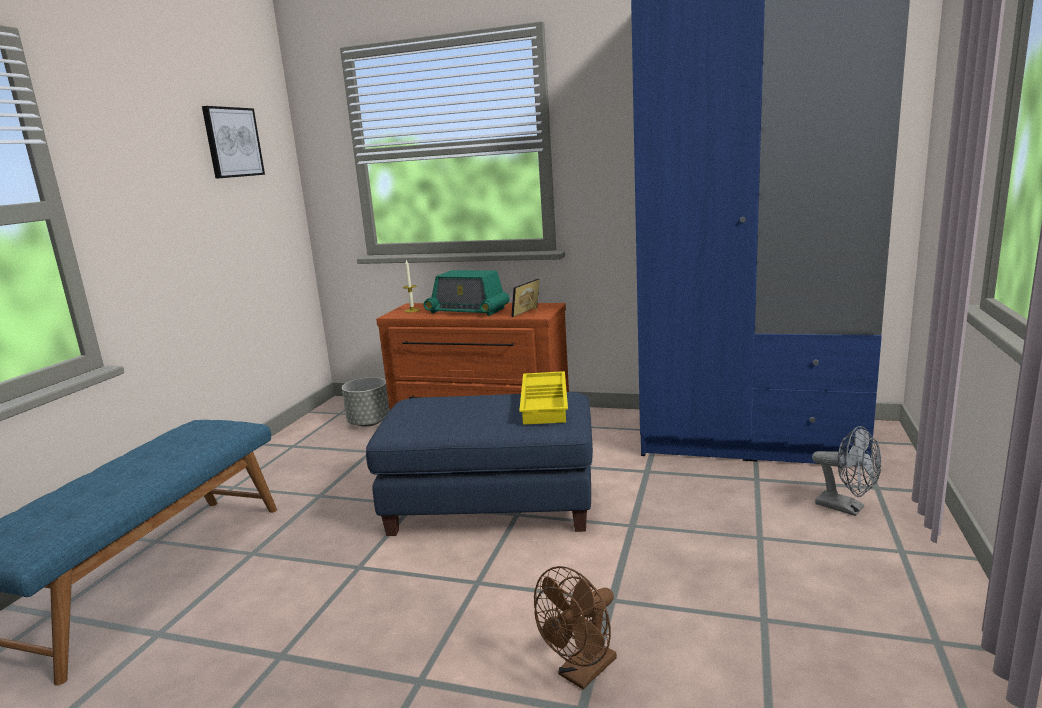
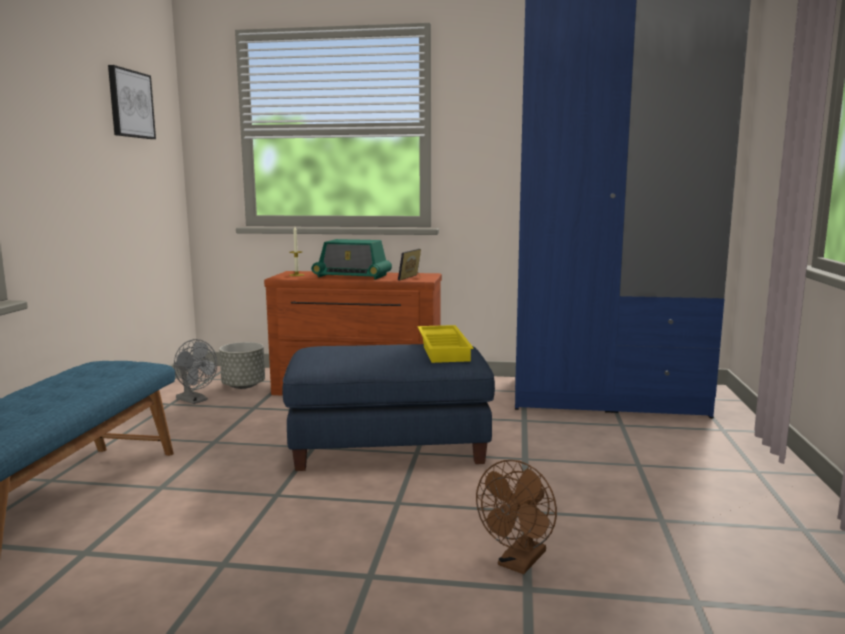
camera: 10 degrees left, 5 degrees down
(847, 508) = (703, 443): grey fan -> grey fan (195, 400)

